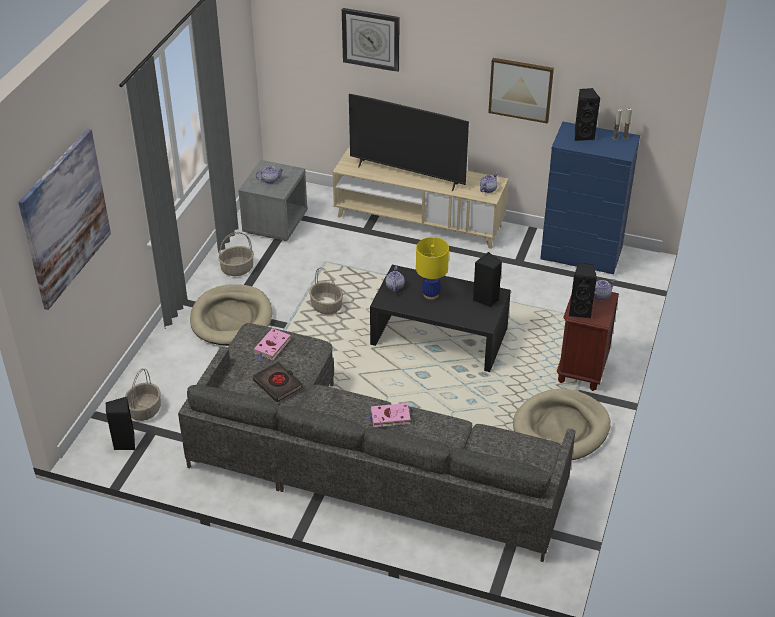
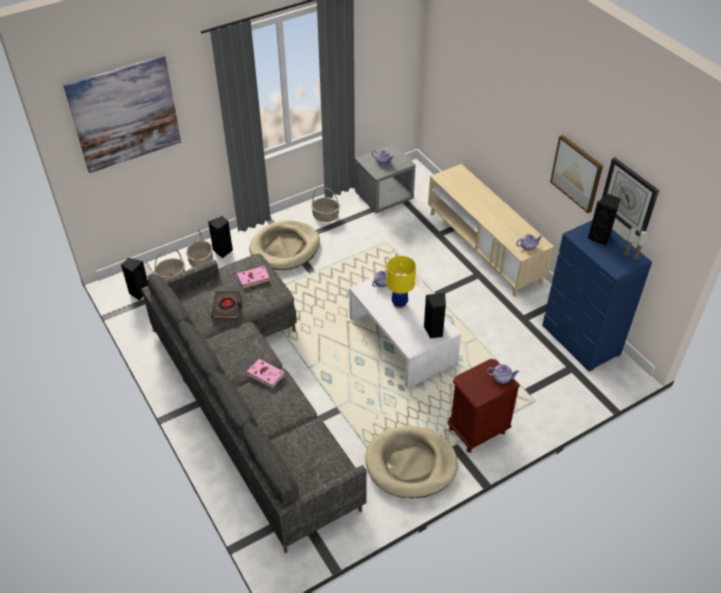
camera: 40 degrees right, 5 degrees up
(327, 306) = (352, 274): basket -> basket (201, 261)
(371, 39) = (488, 79): wall clock -> wall clock (629, 197)
(407, 175) = (480, 205): television -> none
(439, 337) = (401, 340): black coffee table -> white coffee table
(580, 311) = (470, 380): black speaker -> black speaker (223, 251)

